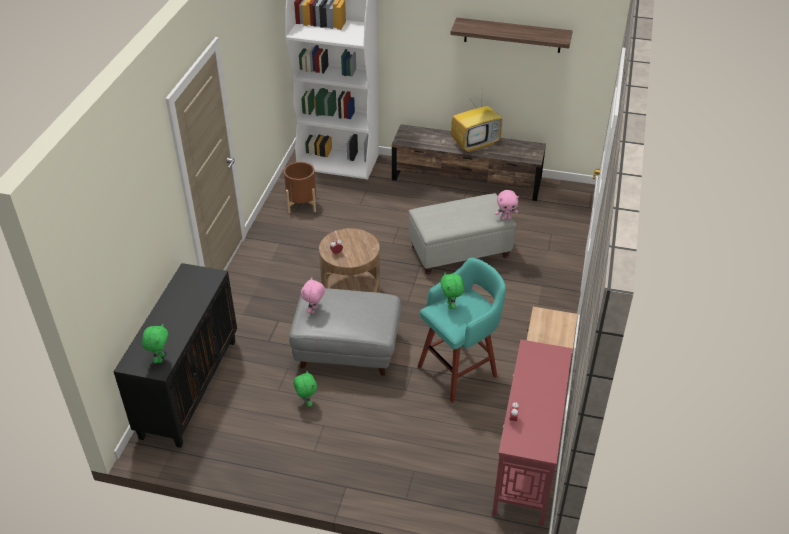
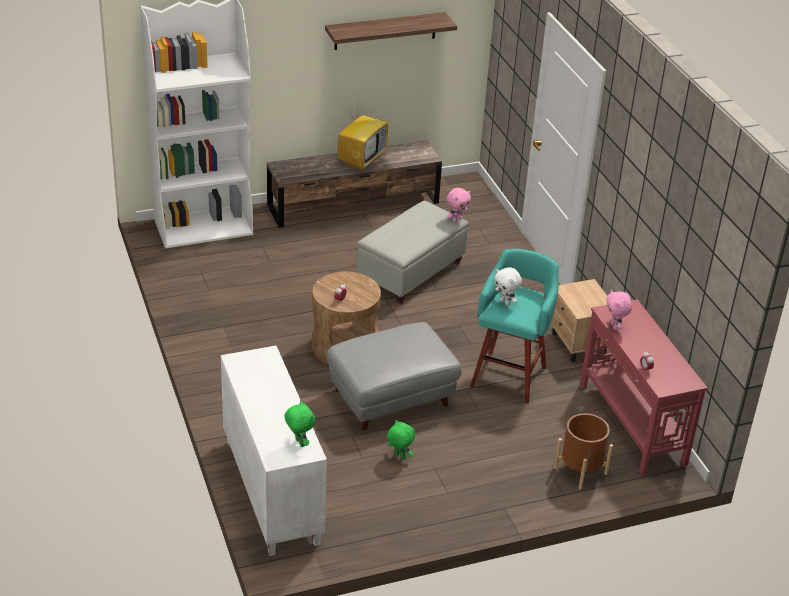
camera: 35 degrees left, 5 degrees down
(189, 387) = (270, 491): black cabinet -> white cabinet
(302, 204) = (207, 281): brown planter -> brown planter (580, 470)
(314, 310) = (364, 360): pink plush toy -> pink plush toy (615, 327)
(451, 305) = (505, 302): green plush toy -> white plush toy

